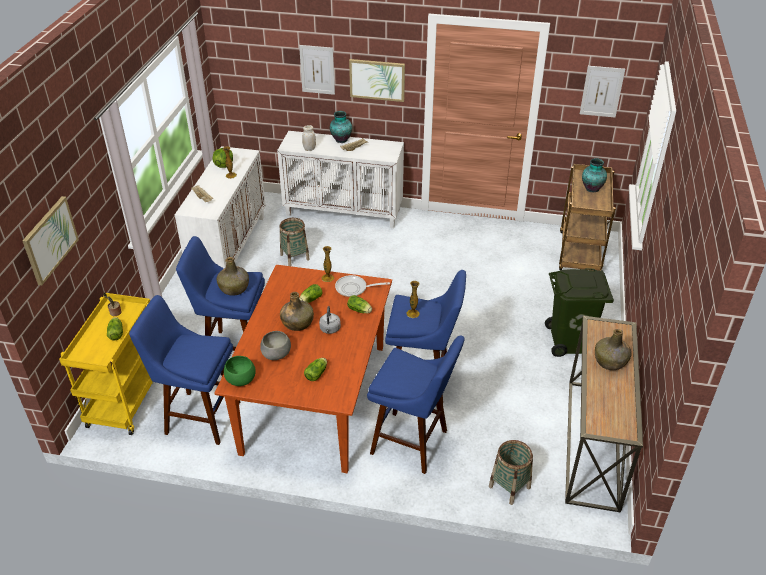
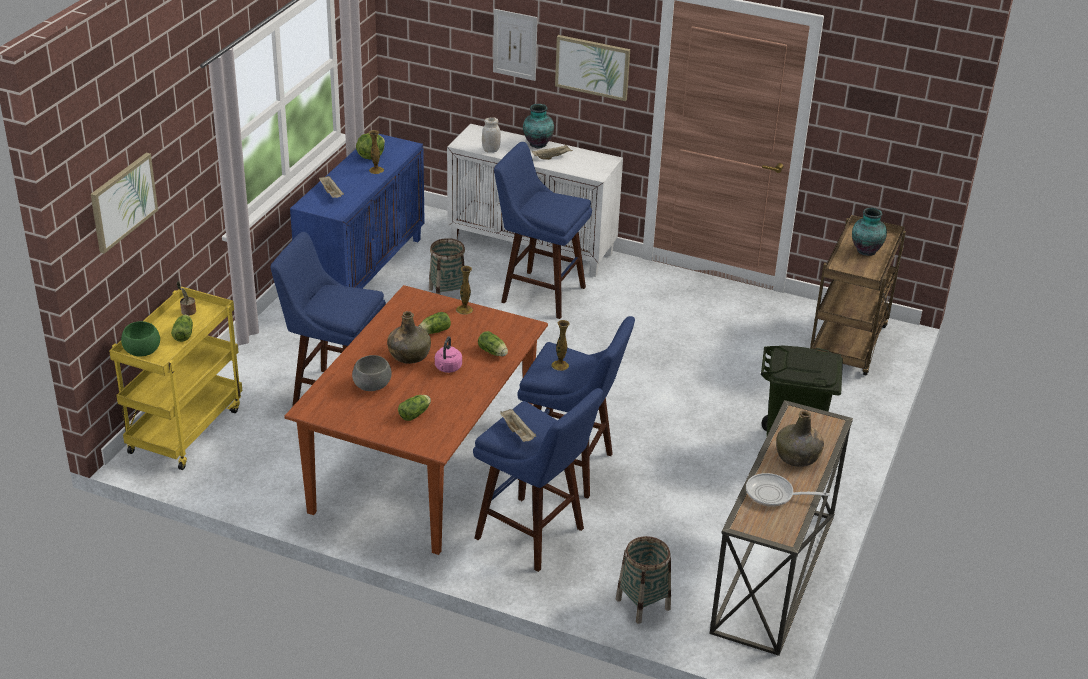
camera: 10 degrees right, 5 degrees down
(199, 417) = (270, 463): blue stool -> blue stool (539, 293)
(229, 248) = (362, 271): white cabinet -> blue cabinet
(234, 288) = (342, 305): green bottle -> none
(241, 379) = (320, 406): green bowl -> green bowl (143, 351)
(330, 329) = (447, 368): grey kettle -> pink kettle
(354, 288) = (494, 327): frying pan -> frying pan (774, 494)
(400, 377) = (518, 433): none -> beige tray
(601, 91) = (892, 117): picture -> none

